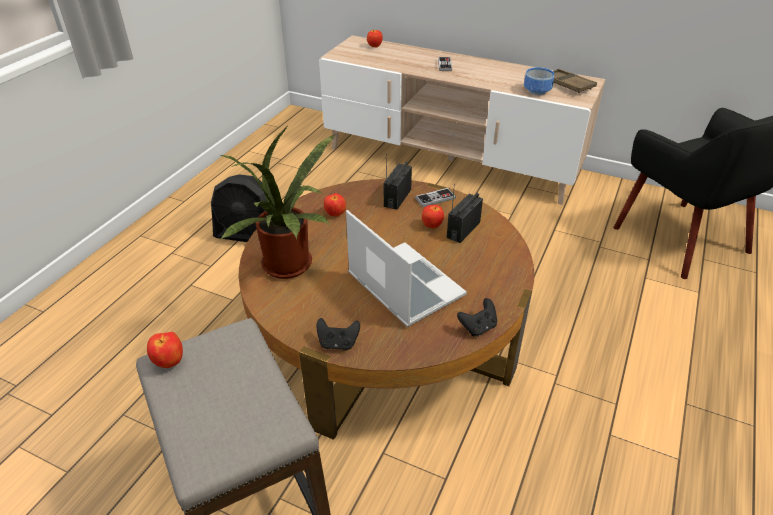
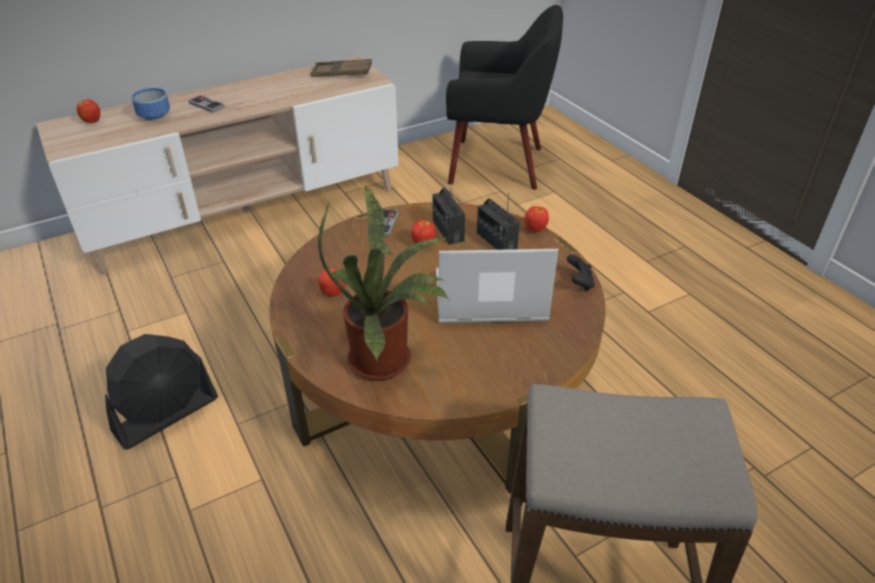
camera: 55 degrees left, 0 degrees up
(170, 362) = (563, 465): apple -> apple (535, 229)
(338, 343) = (531, 373): black game controller -> none
(397, 198) = (355, 244): radio -> radio (496, 241)
(536, 91) = (329, 89): bowl -> bowl (153, 116)

